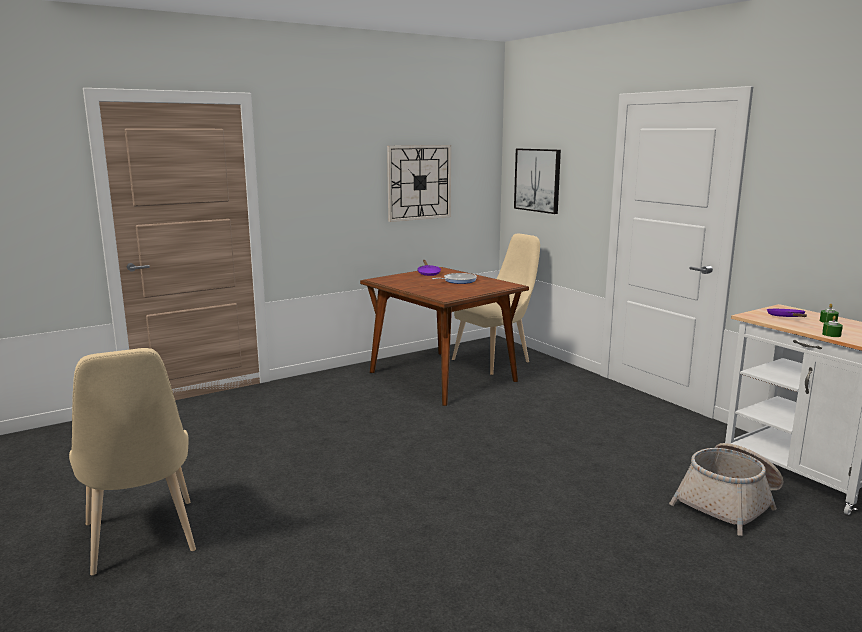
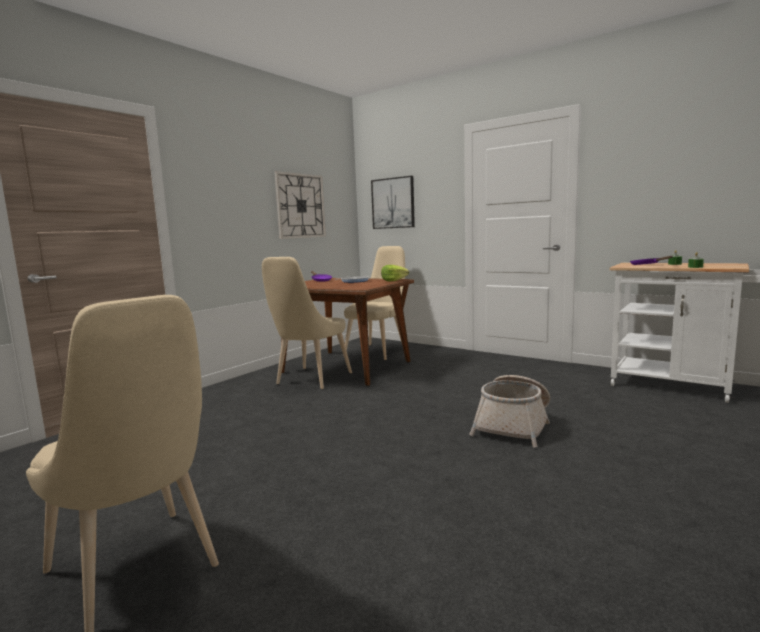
camera: 20 degrees left, 5 degrees down
(393, 387) = (310, 380): none -> beige chair
(500, 287) = (393, 281): none -> lettuce
(729, 503) = (650, 410): basket -> basket (513, 425)

